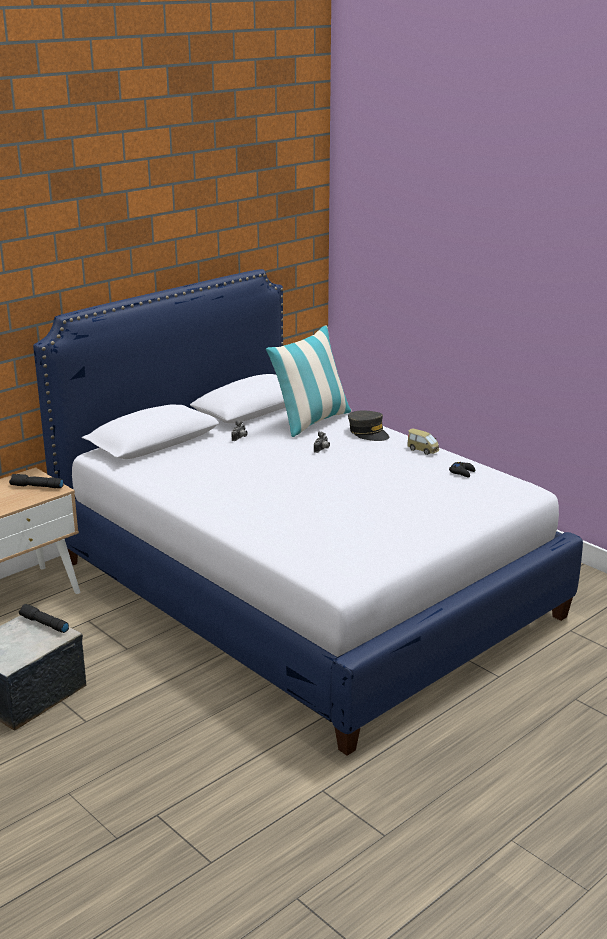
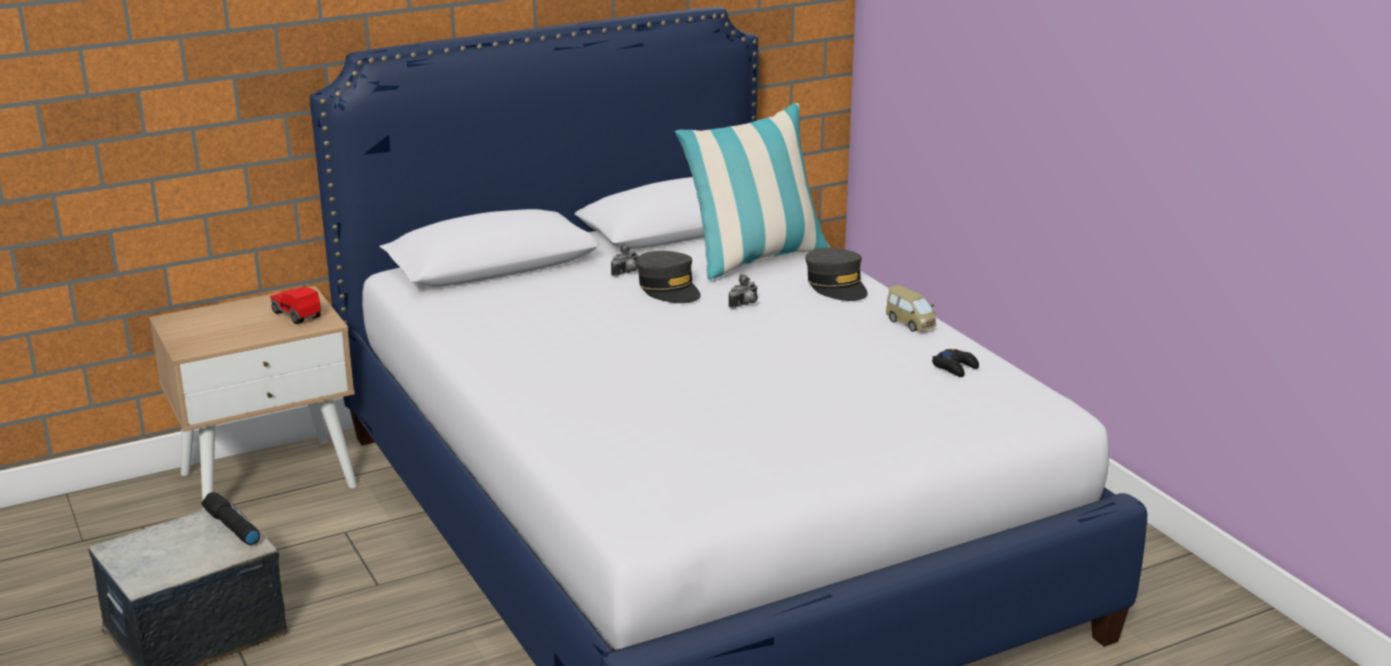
camera: 15 degrees right, 0 degrees up
(36, 487) = (296, 315): black flashlight -> toy car
(271, 445) = (668, 289): none -> grey cap

